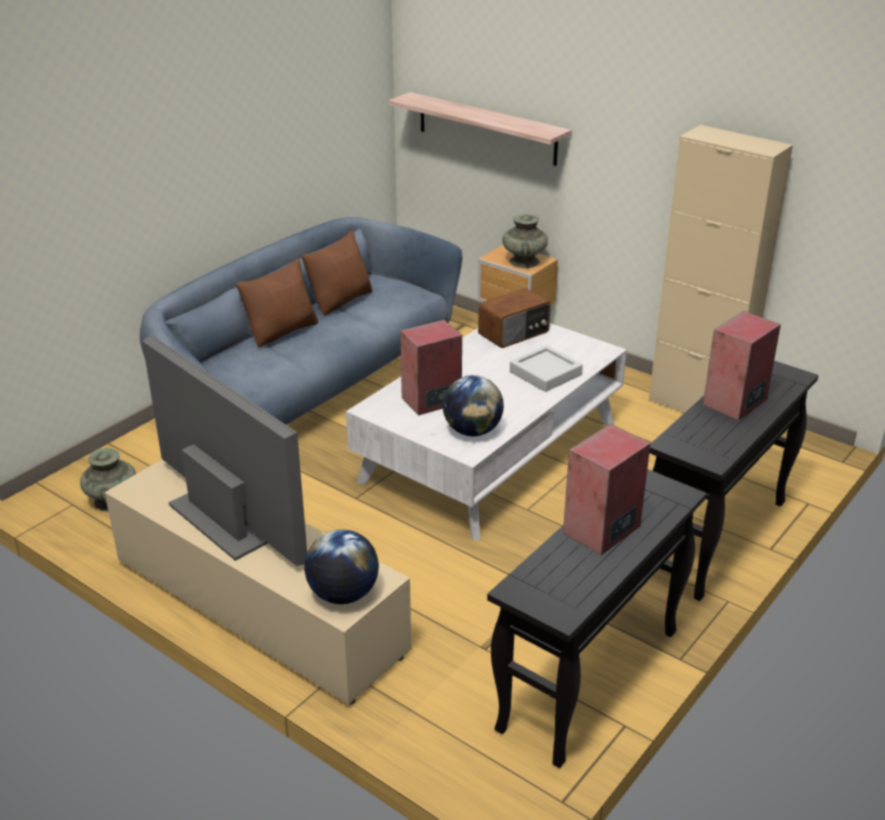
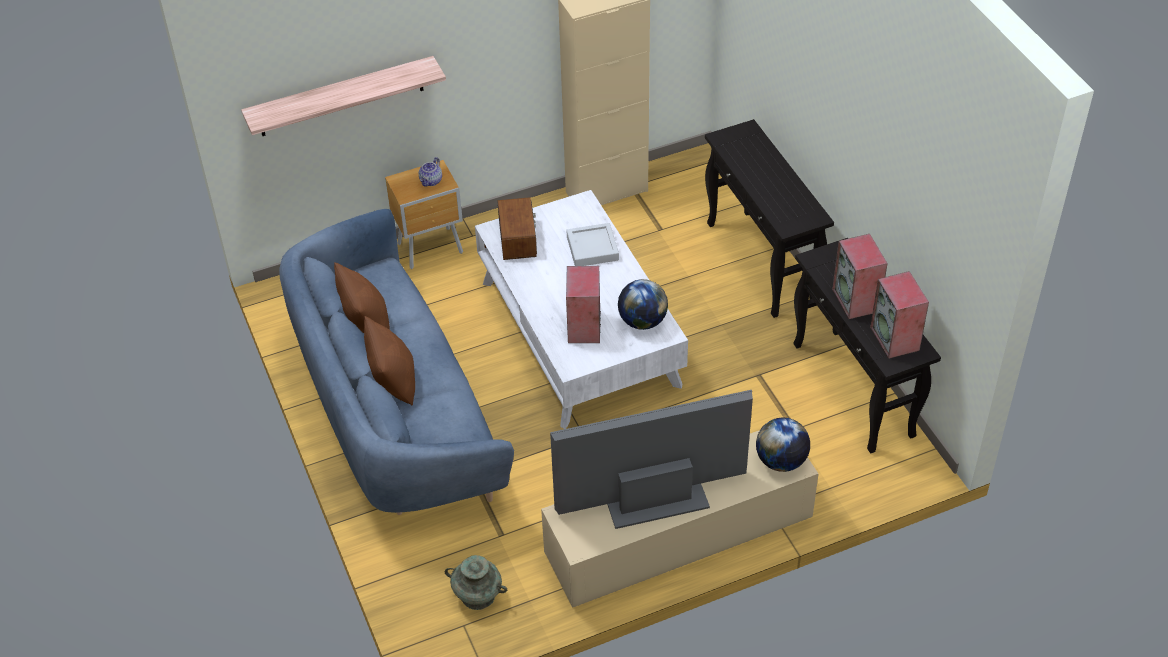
camera: 60 degrees left, 15 degrees up
(524, 262) = (431, 181): turquoise vase -> teapot
(735, 403) = (760, 174): speaker -> speaker (895, 339)

